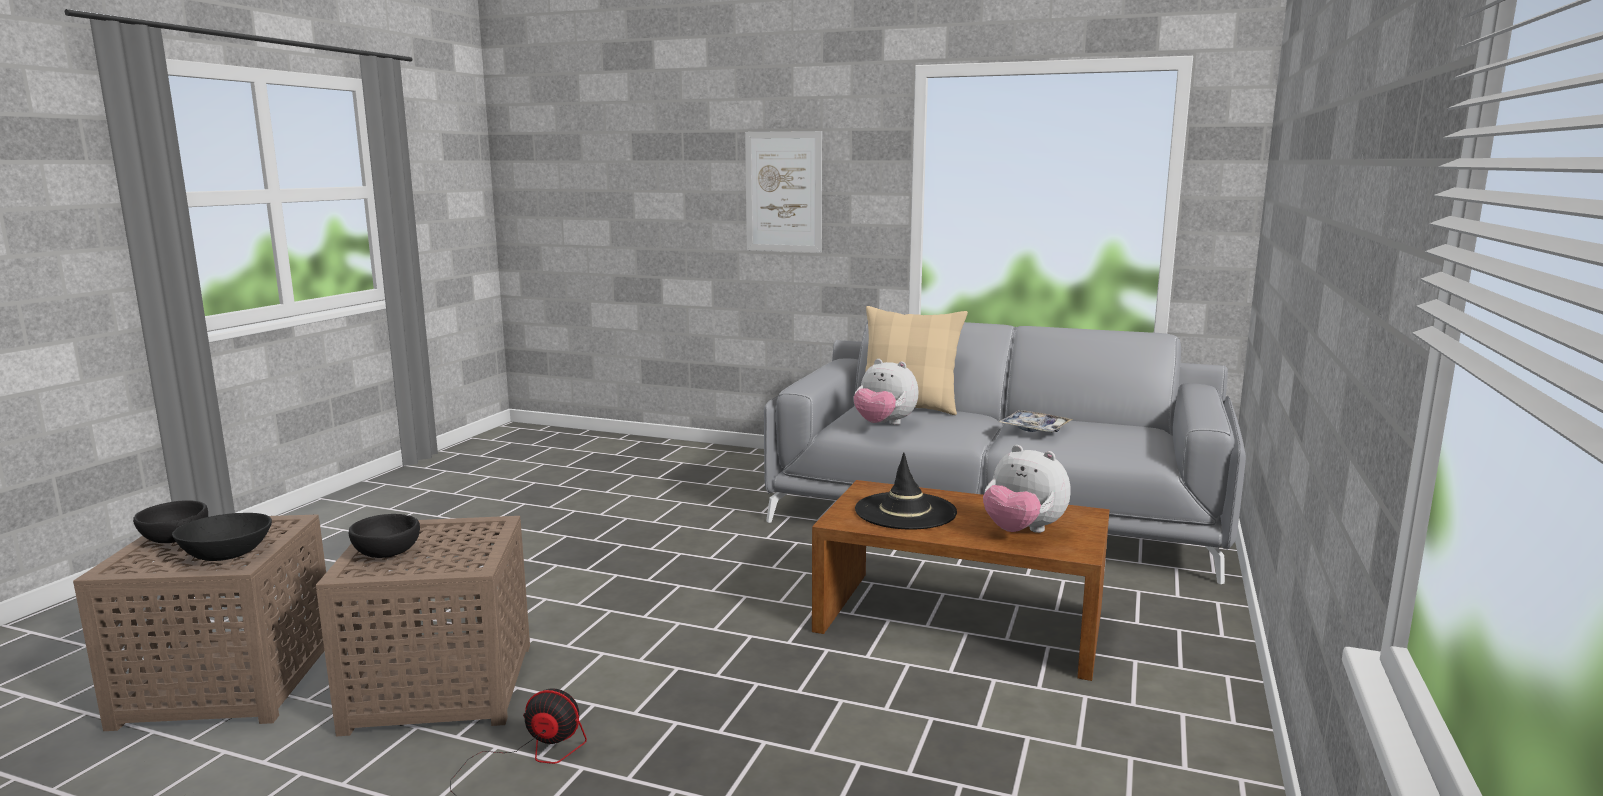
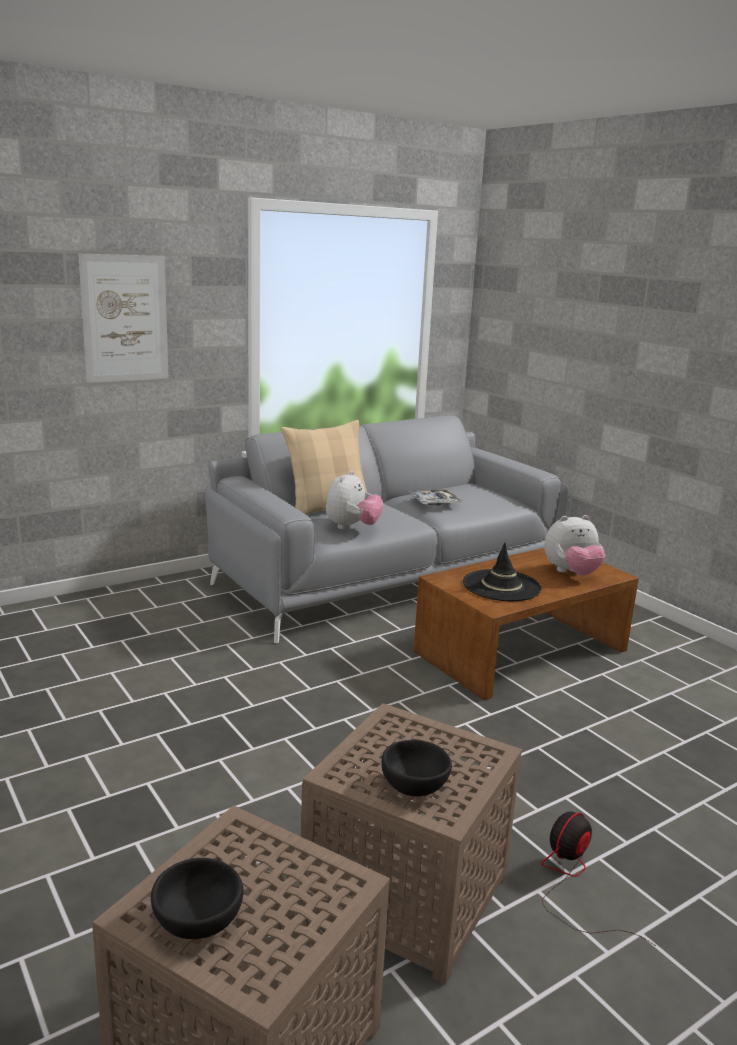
camera: 55 degrees left, 5 degrees up
(226, 555) = (308, 886): black bowl -> none
(884, 424) = (352, 527): plush toy -> plush toy turned 45 degrees counterclockwise

